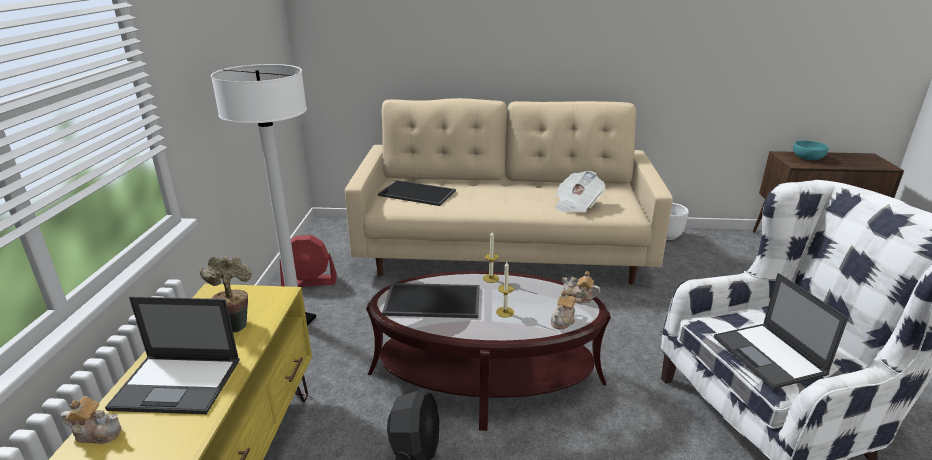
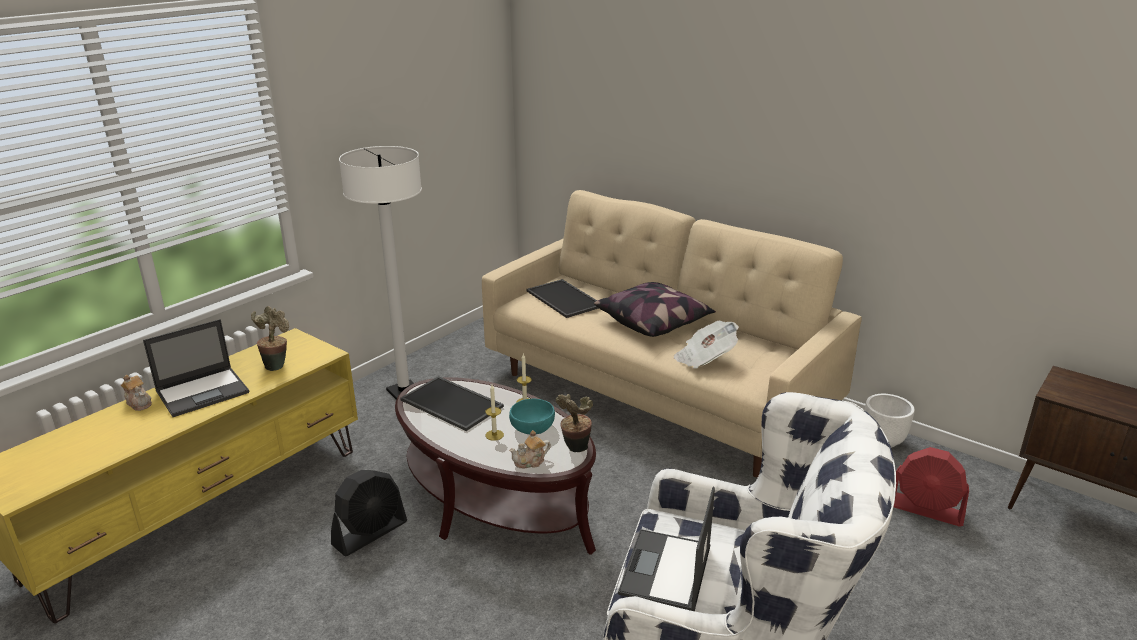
camera: 35 degrees right, 0 degrees up
(178, 384) = (204, 392): laptop -> laptop turned 75 degrees counterclockwise
(309, 281) = (450, 360): red fan -> red fan (925, 509)
(506, 191) = (654, 322): none -> pillow
(579, 297) = (575, 448): teapot -> potted plant
(807, 158) = (1095, 391): turquoise bowl -> turquoise bowl (532, 427)

